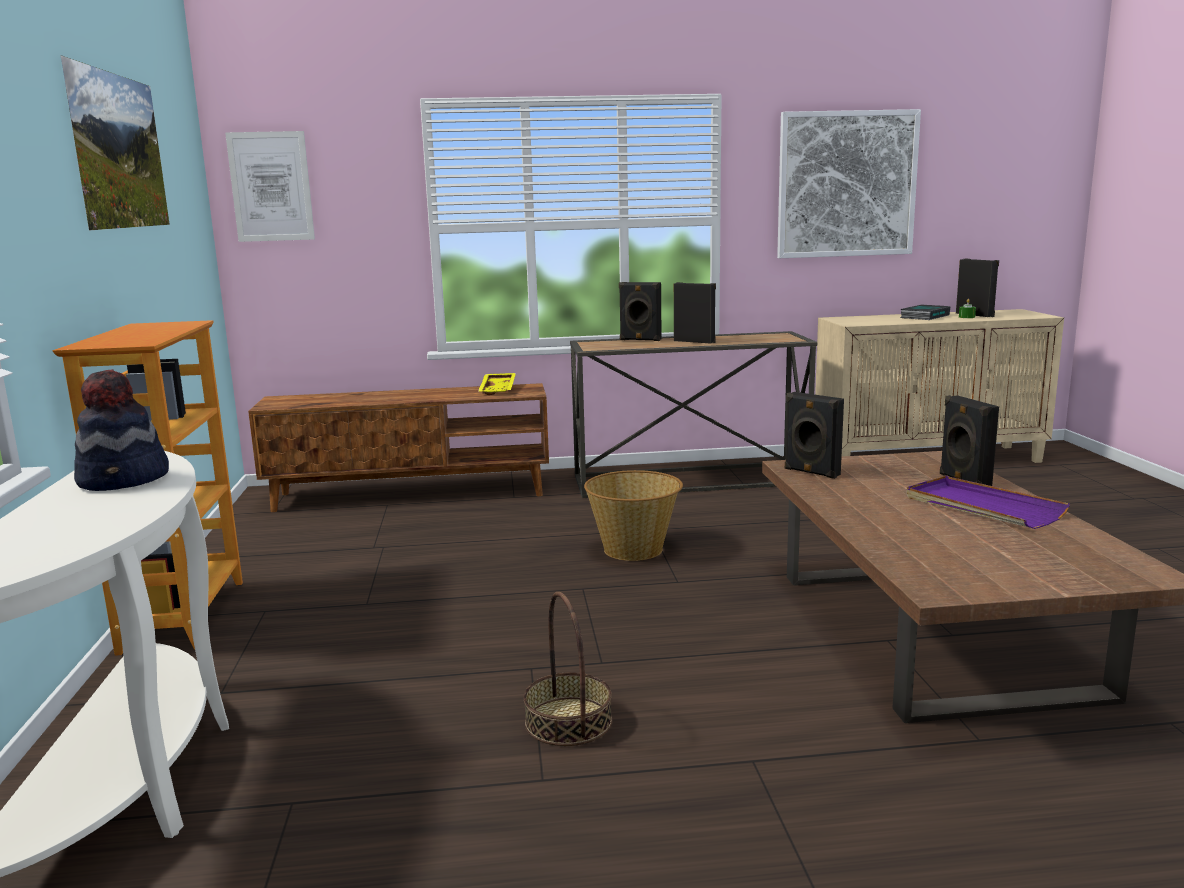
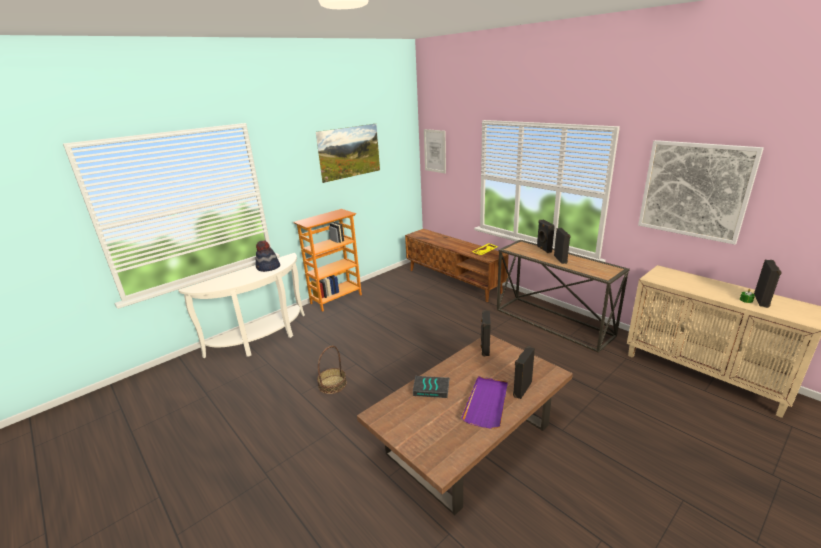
camera: 55 degrees right, 10 degrees up
(634, 550) = (462, 342): basket -> none
(924, 316) = (721, 288): book -> book (431, 389)

